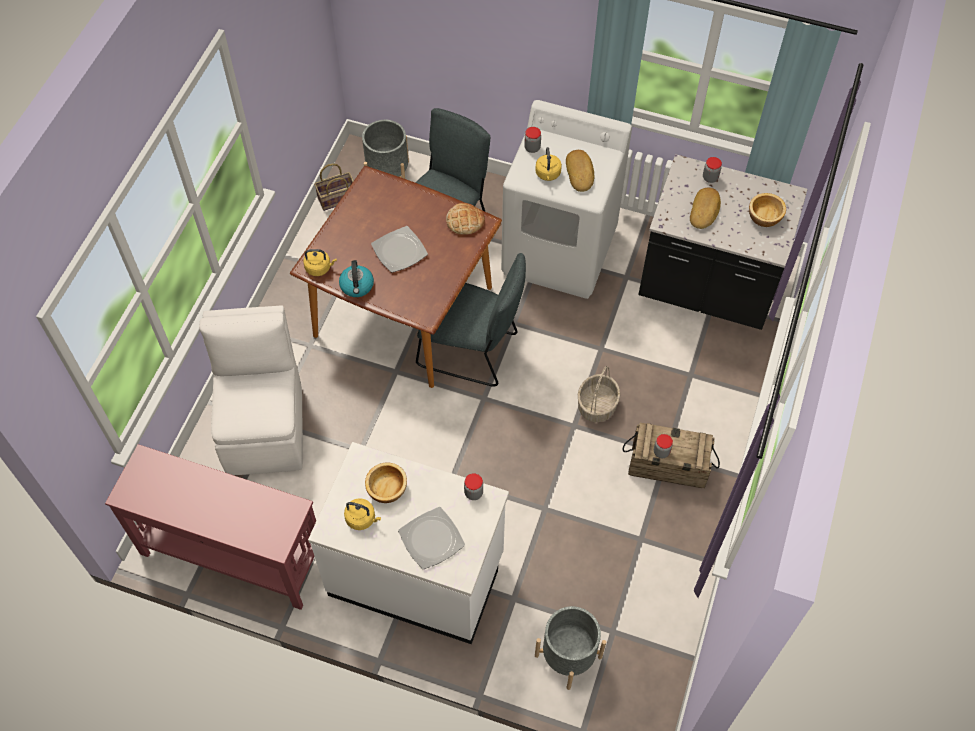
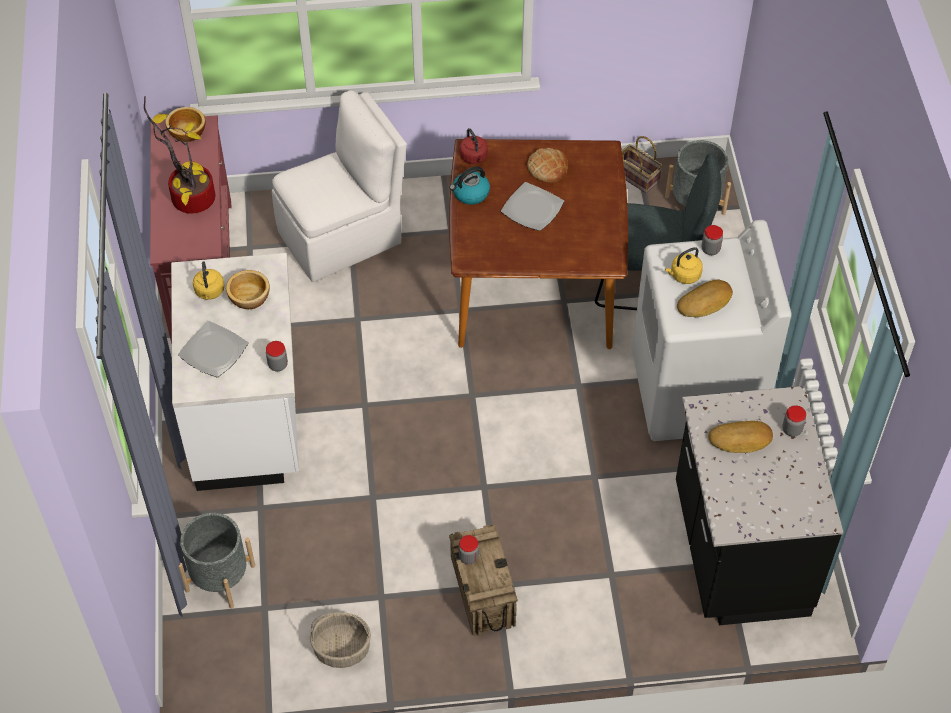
camera: 65 degrees right, 5 degrees down
(225, 502) = (189, 197): none -> potted plant
(319, 268) = (474, 157): yellow kettle -> red kettle
(465, 221) = (603, 246): bread -> bread (547, 168)
(472, 351) = (521, 363): grey chair -> none
(597, 406) = (519, 499): basket -> basket (341, 649)
(764, 217) = (769, 501): bowl -> bowl (186, 132)

